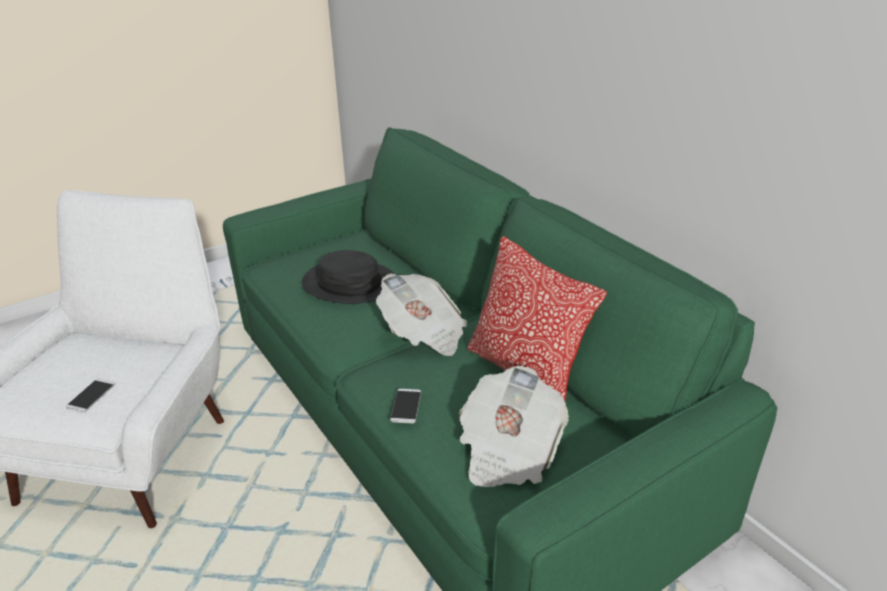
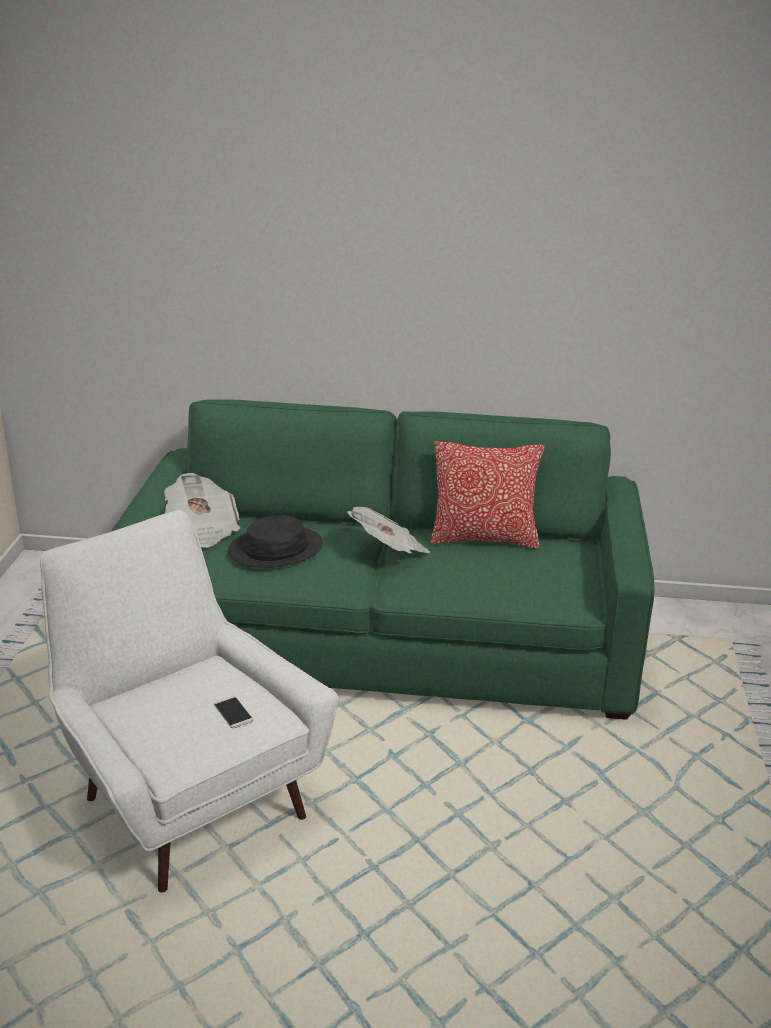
camera: 50 degrees left, 5 degrees down
(406, 406) = (457, 588): phone -> none
(507, 450) = (541, 577): newspaper -> newspaper (203, 528)

